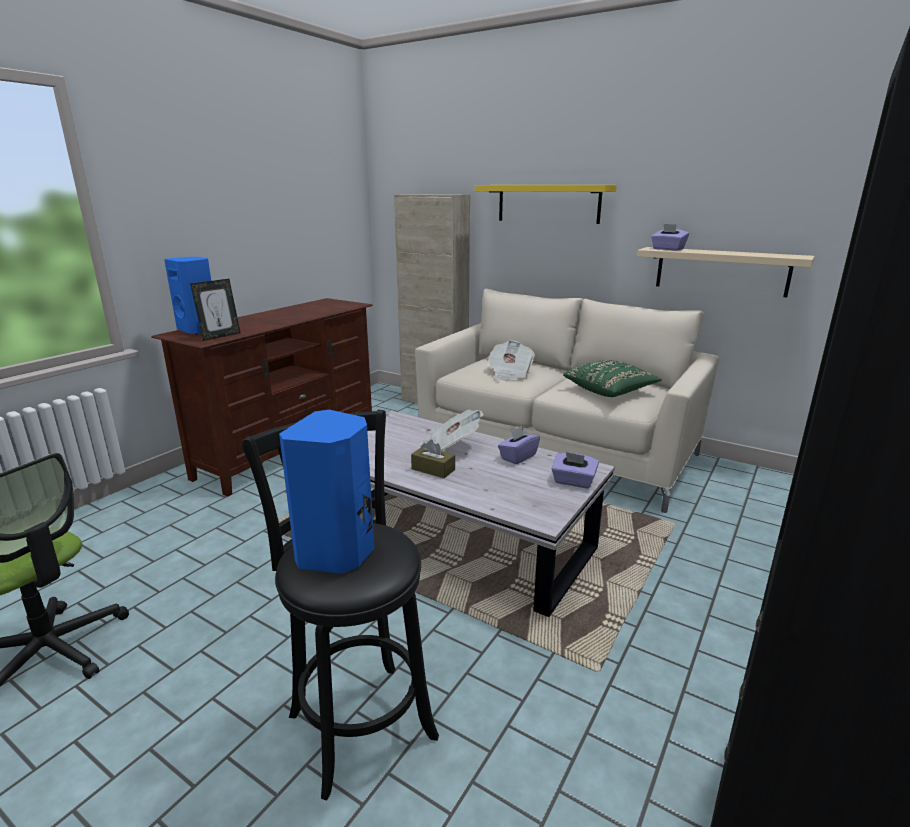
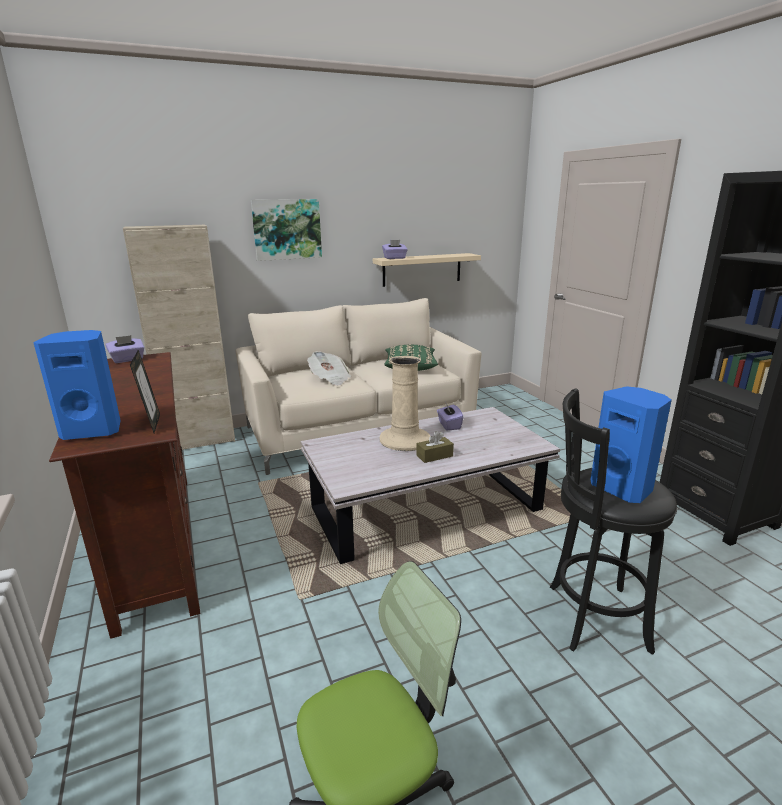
camera: 55 degrees left, 0 degrees up
(450, 447) = (405, 440): newspaper -> beige vase
(548, 203) = (287, 229): yellow shelf -> picture
(573, 482) = (501, 422): purple tissue box -> purple tissue box (128, 359)

